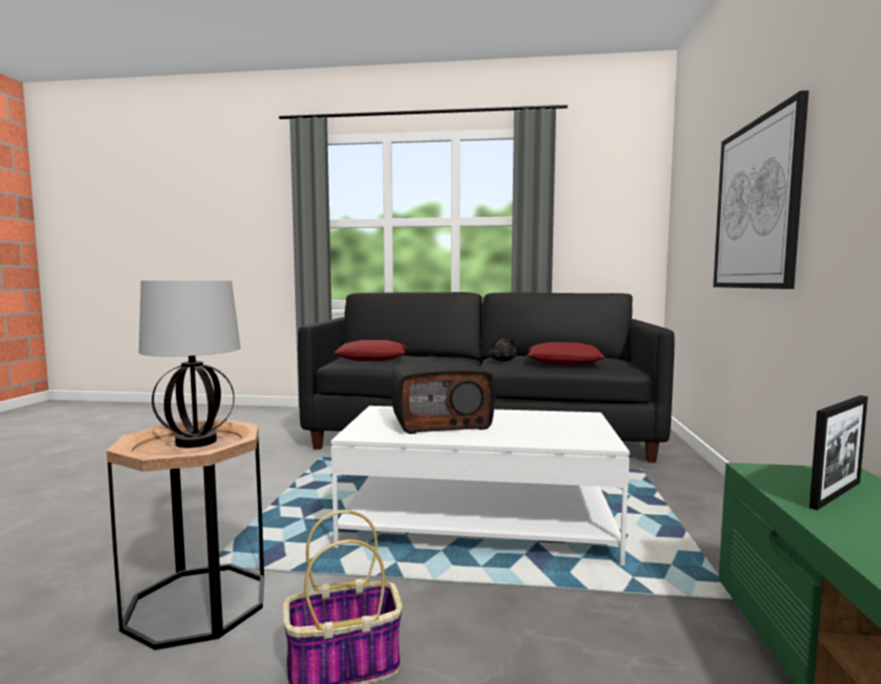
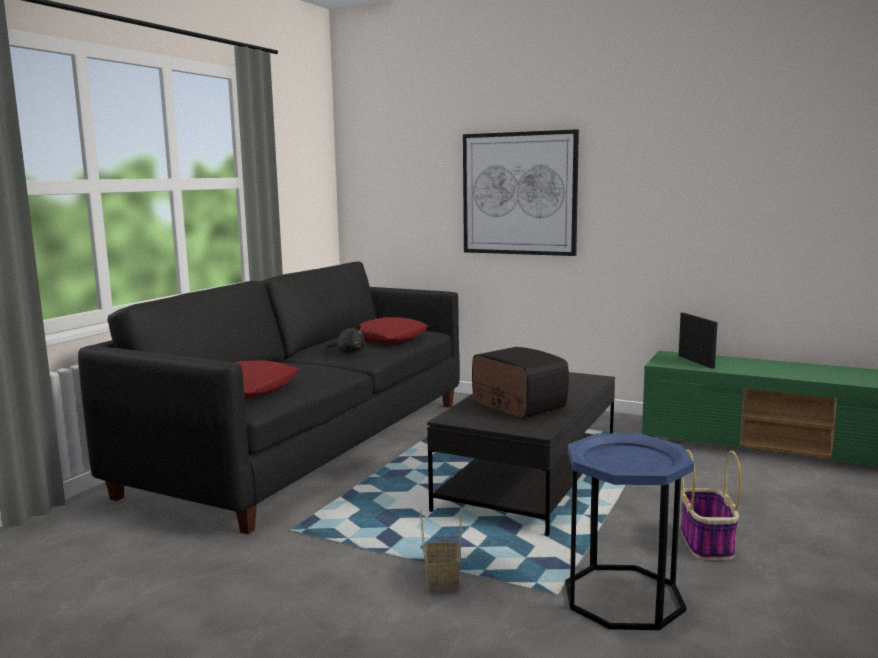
camera: 70 degrees left, 5 degrees up
(196, 441) = (617, 458): table lamp -> none
(197, 603) = (623, 597): brown side table -> blue side table
(243, 514) = (442, 580): none -> basket
(441, 422) = (517, 405): radio -> radio turned 45 degrees counterclockwise
(478, 523) = (529, 479): white coffee table -> black coffee table

